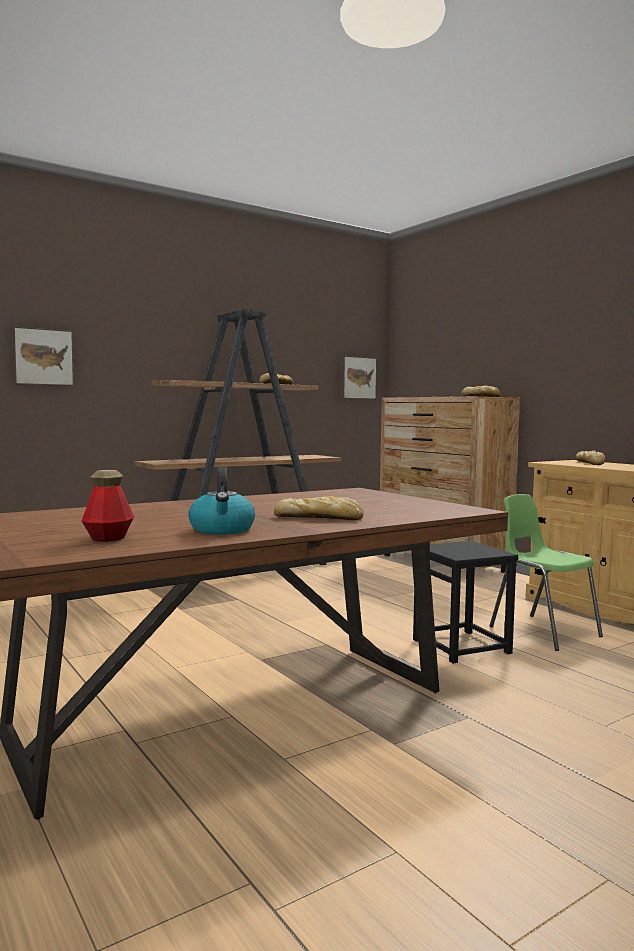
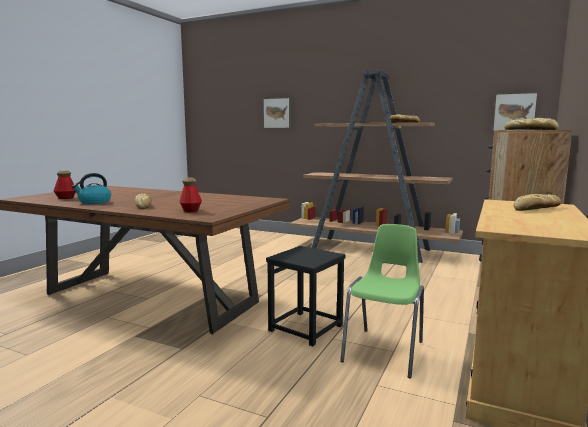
camera: 60 degrees right, 5 degrees up
(407, 510) = (191, 210): none -> bottle

